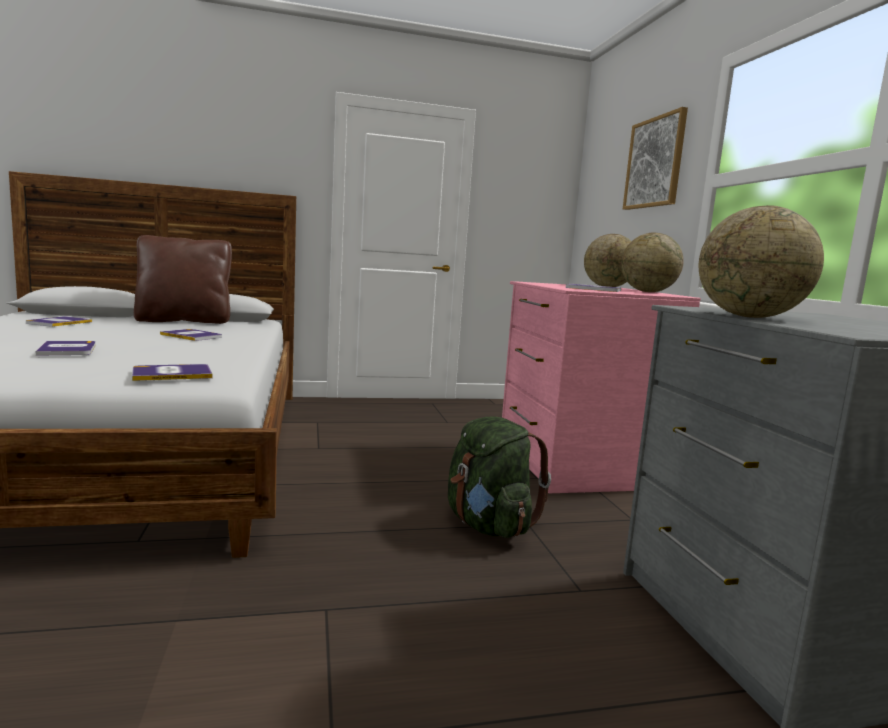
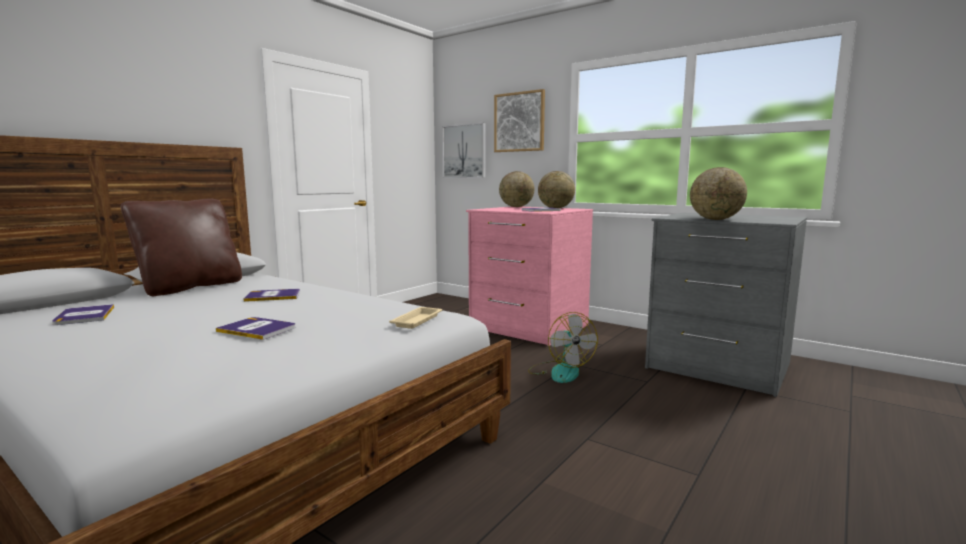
camera: 40 degrees left, 0 degrees up
(172, 374) = (417, 320): book -> beige tray
(488, 525) = (560, 371): green backpack -> fan
(599, 210) = (464, 151): none -> picture

